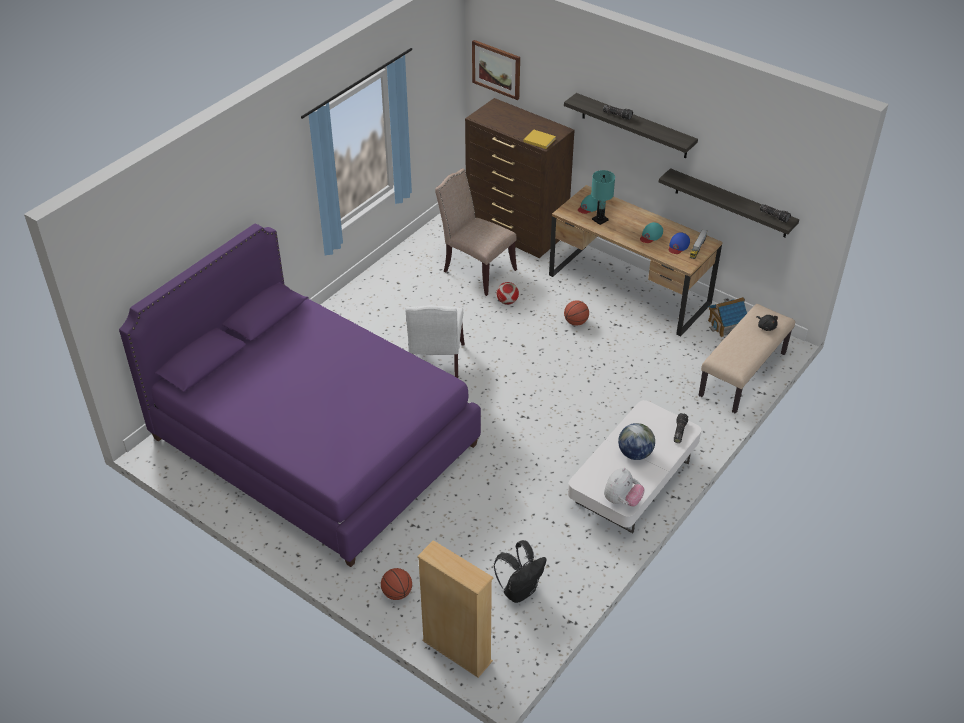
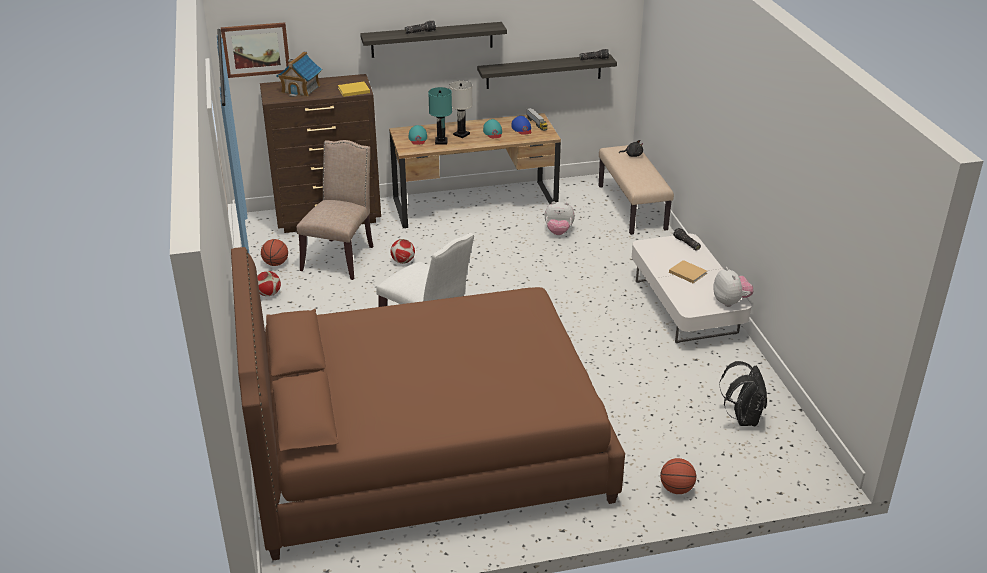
camera: 50 degrees left, 10 degrees down
(314, 442) = (426, 449): purple bed -> brown bed
(395, 268) = (269, 294): none -> football
(457, 651) = (778, 486): beige bookcase -> none
(476, 270) = (340, 257): beige chair -> beige chair turned 120 degrees clockwise
(575, 322) = (476, 244): basketball -> basketball (275, 263)
(625, 222) = (461, 134): none -> white table lamp
(635, 453) = (687, 272): globe -> beige book
(649, 354) = (558, 232): none -> plush toy
(726, 325) = (573, 188): toy house -> toy house (301, 89)

